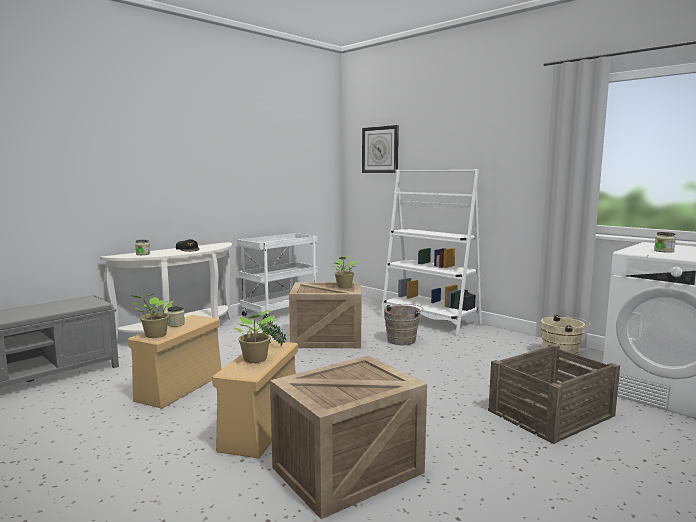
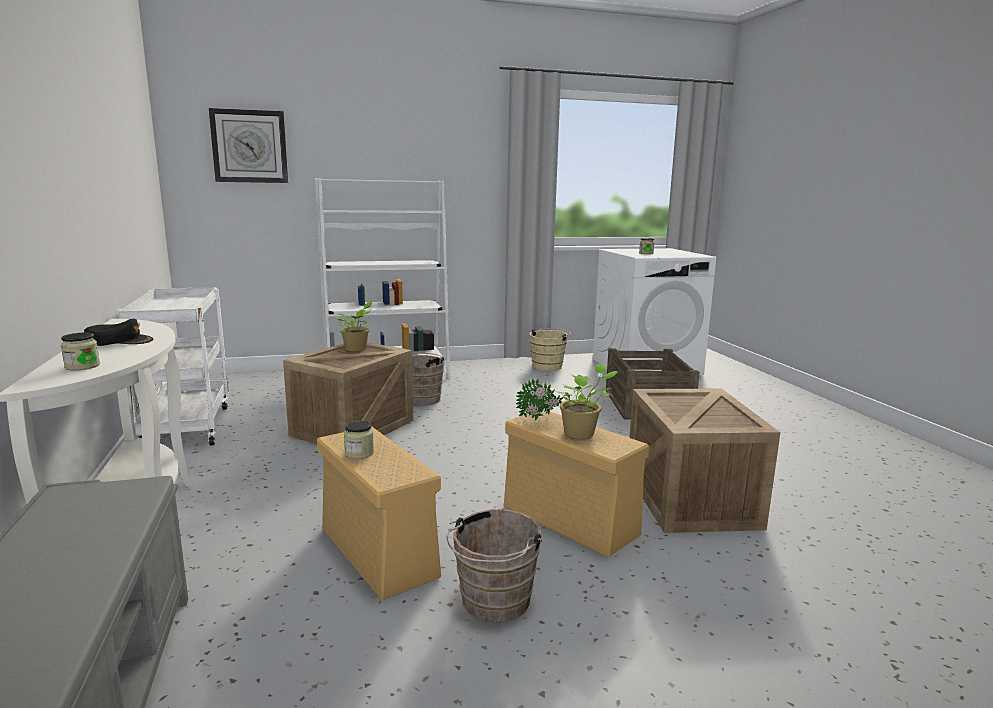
camera: 60 degrees left, 5 degrees up
(142, 428) = (493, 603): none -> brown bucket
(154, 335) = (398, 473): potted plant -> none

